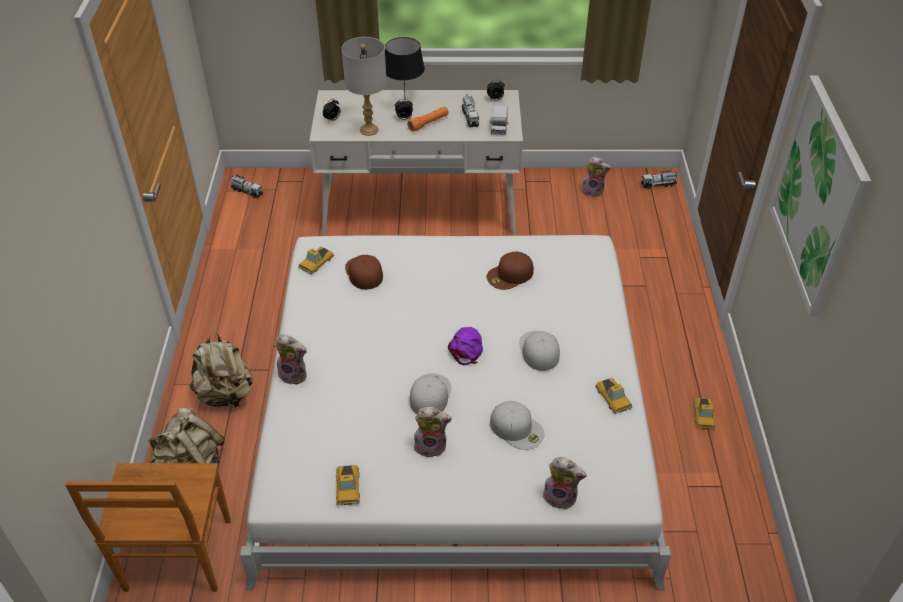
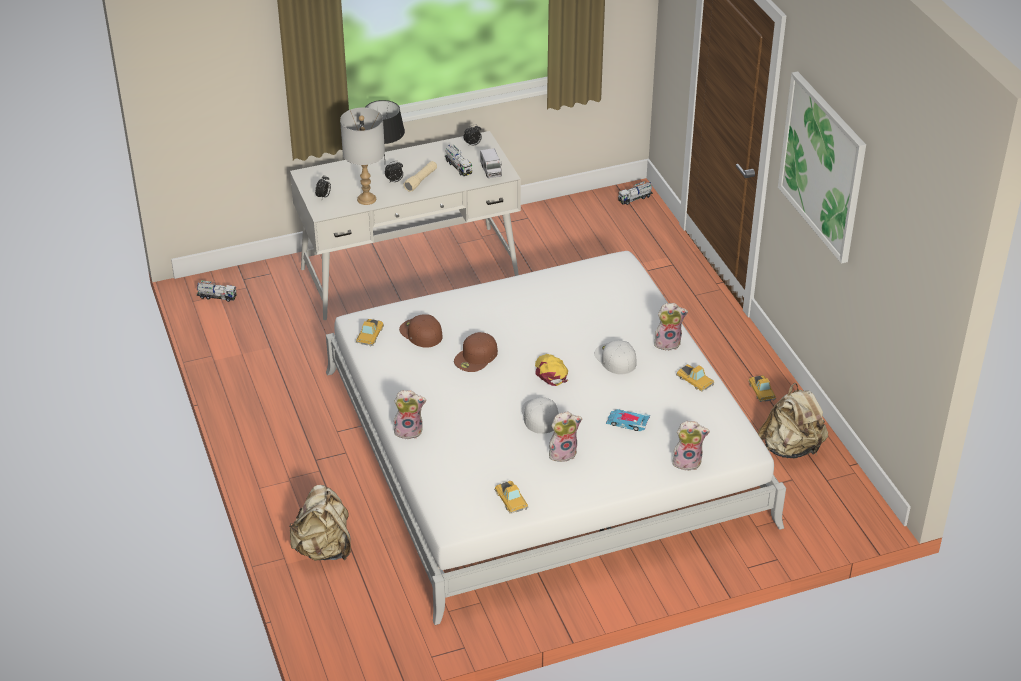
camera: 20 degrees left, 5 degrees down
(177, 558) = (357, 619): brown chair -> none
(226, 394) = (317, 483): beige backpack -> beige backpack (791, 448)
(428, 123) = (421, 180): orange flashlight -> beige flashlight
(466, 347) = (551, 372): purple cap -> yellow cap
(510, 275) = (557, 304): brown cap -> brown cap (476, 357)
(517, 428) = (627, 422): white cap -> toy car
(593, 191) = (575, 218): plush toy -> plush toy (668, 343)

